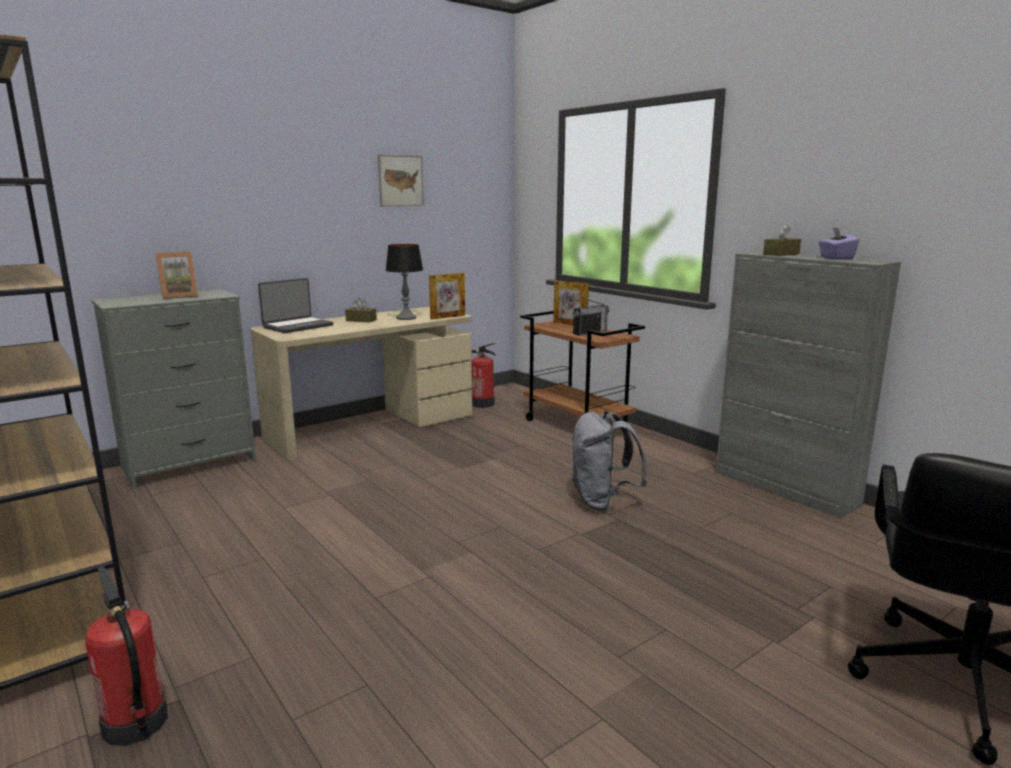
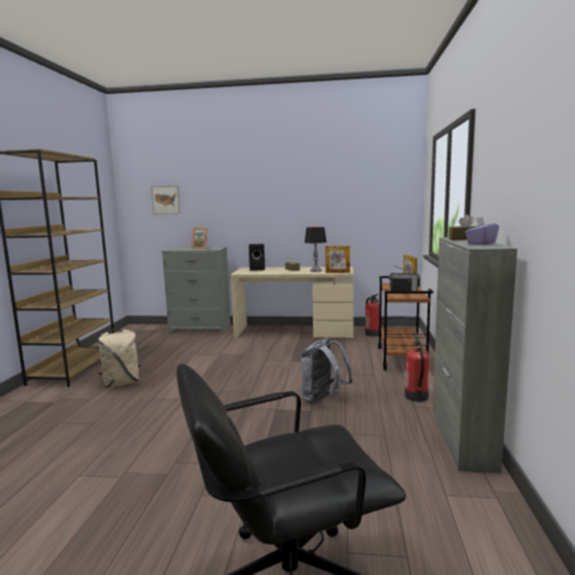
camera: 45 degrees right, 5 degrees down
(135, 724) = (37, 403): fire extinguisher -> fire extinguisher (416, 397)
(251, 602) = (121, 383): none -> beige backpack
(297, 326) = (258, 269): laptop -> black speaker
(400, 180) = (334, 189): picture -> picture (165, 200)

